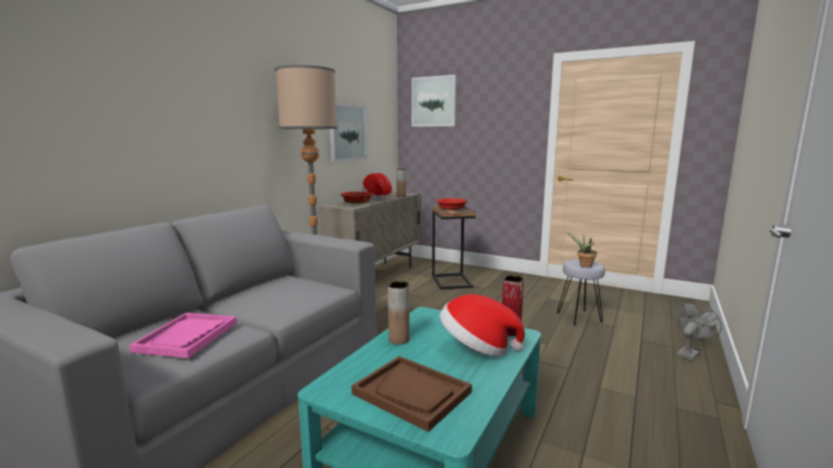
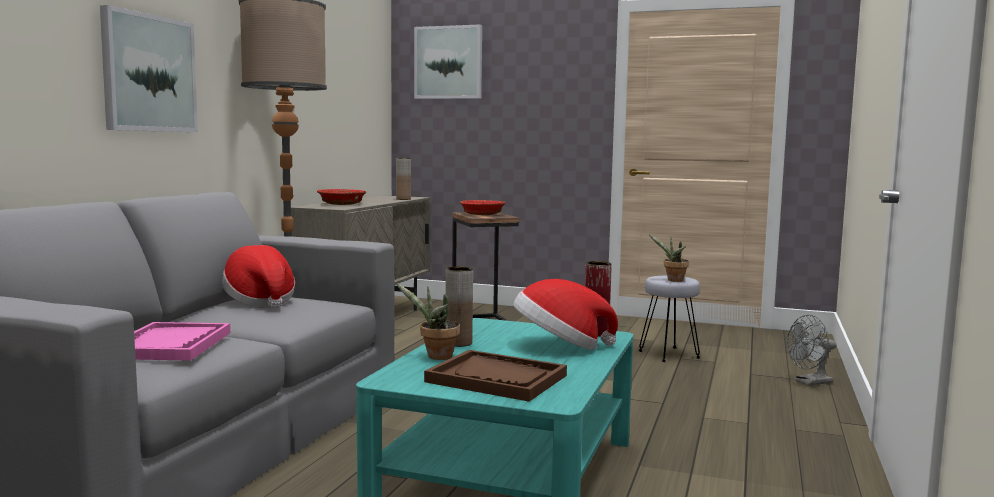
camera: 10 degrees left, 5 degrees down
(347, 132) = (325, 101): picture -> picture (148, 73)
(375, 357) = (436, 357): none -> potted plant
(377, 197) = (368, 200): hat -> hat (259, 302)
(689, 353) = (809, 382): grey fan -> grey fan turned 150 degrees counterclockwise

